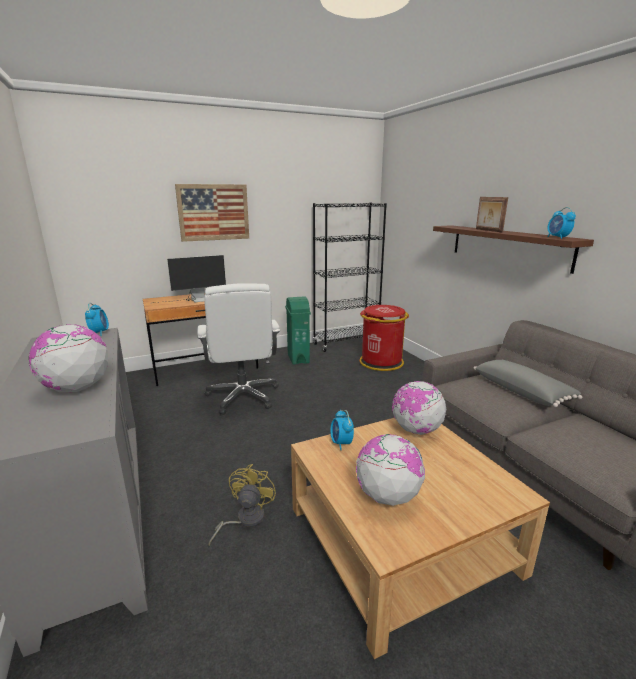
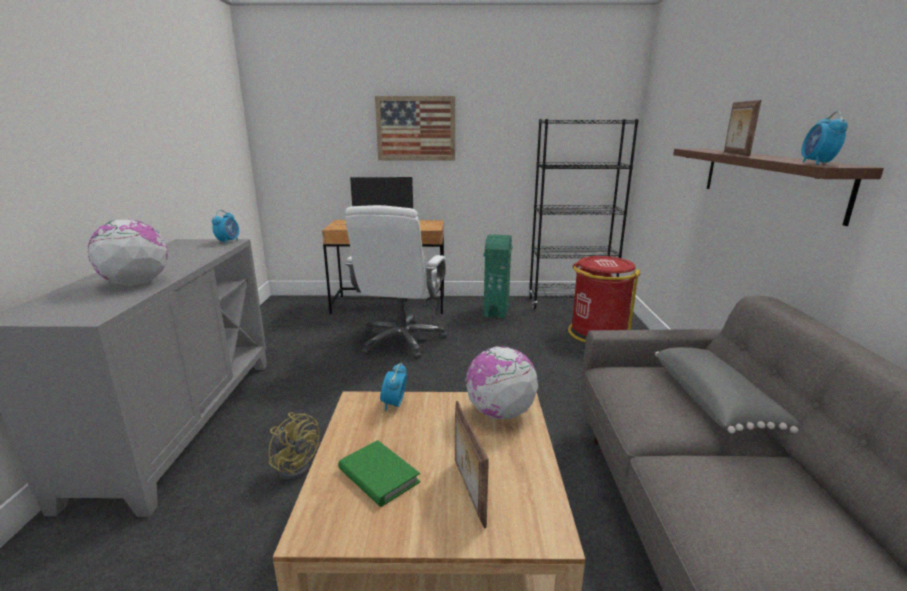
camera: 25 degrees right, 0 degrees up
(245, 520) = (296, 465): yellow fan -> yellow fan turned 90 degrees clockwise
(387, 496) = (378, 476): globe -> green book
(452, 486) = (468, 492): none -> picture frame

